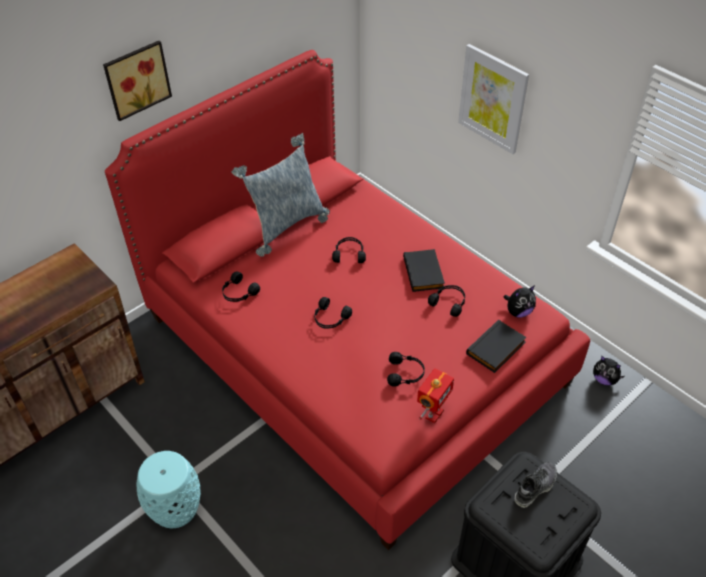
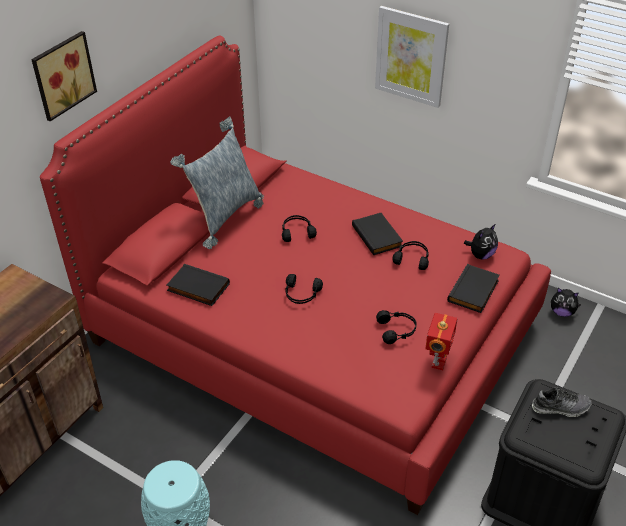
camera: 15 degrees left, 5 degrees down
(238, 293) = (197, 288): black headphones -> black book
(535, 487) = (560, 407): shoe -> shoe turned 60 degrees clockwise

